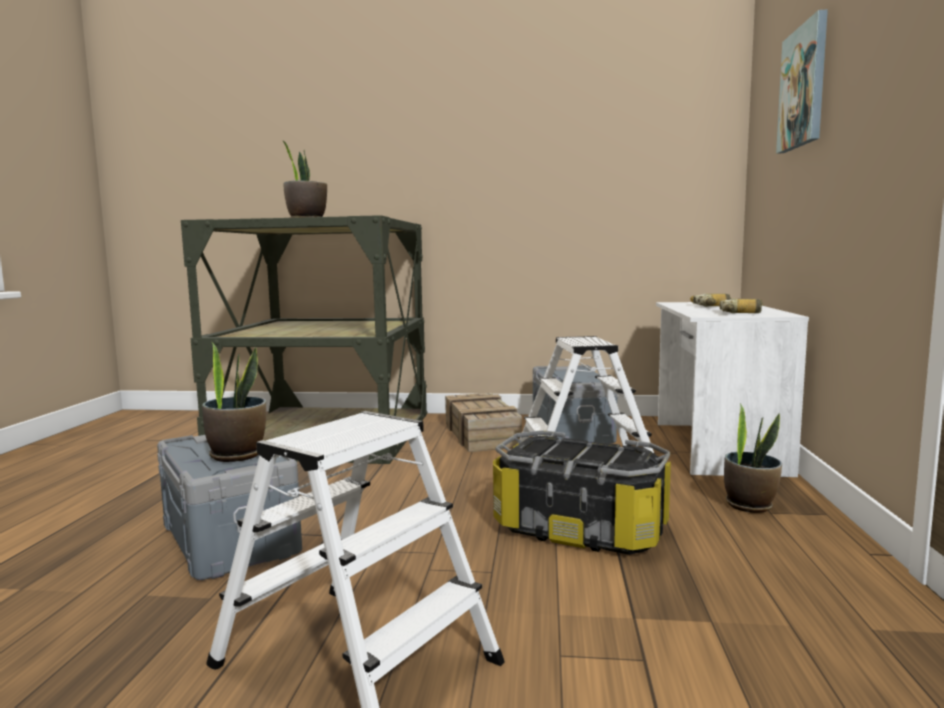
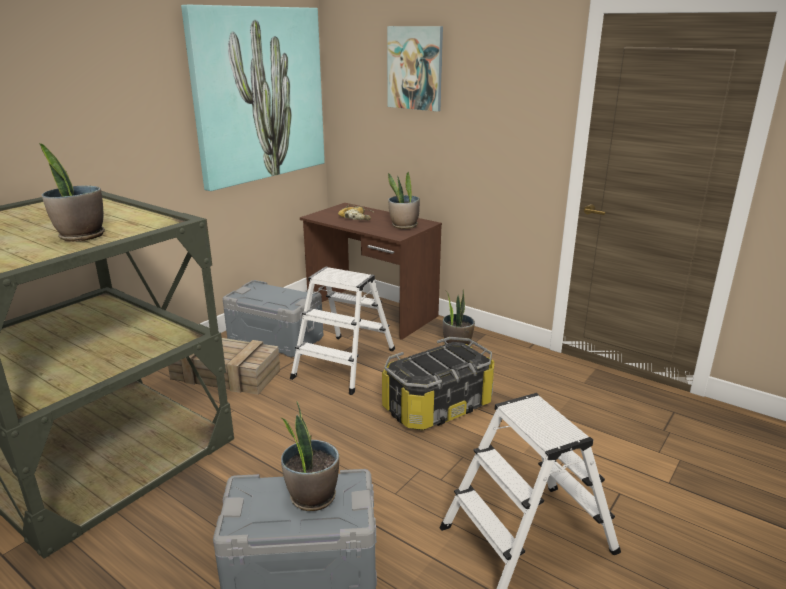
camera: 60 degrees left, 15 degrees up
(634, 157) = (259, 95): none -> picture
(715, 447) = (371, 312): white desk -> brown desk
(742, 313) = (404, 226): power drill -> potted plant

